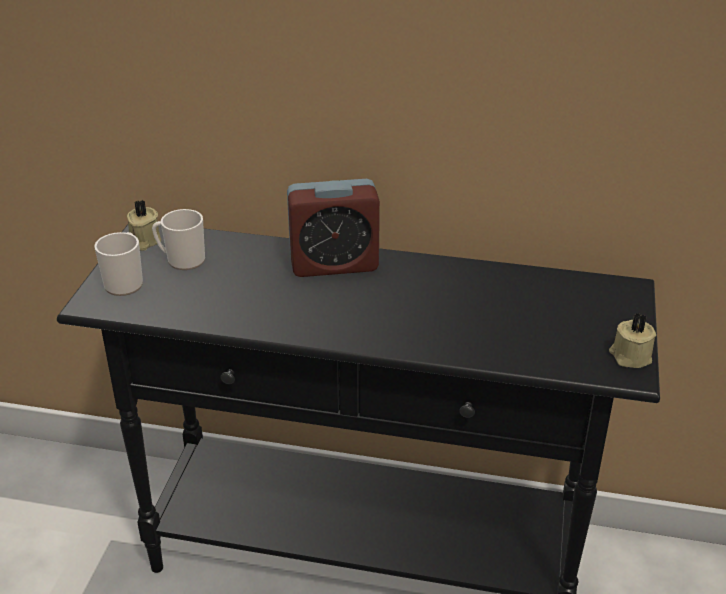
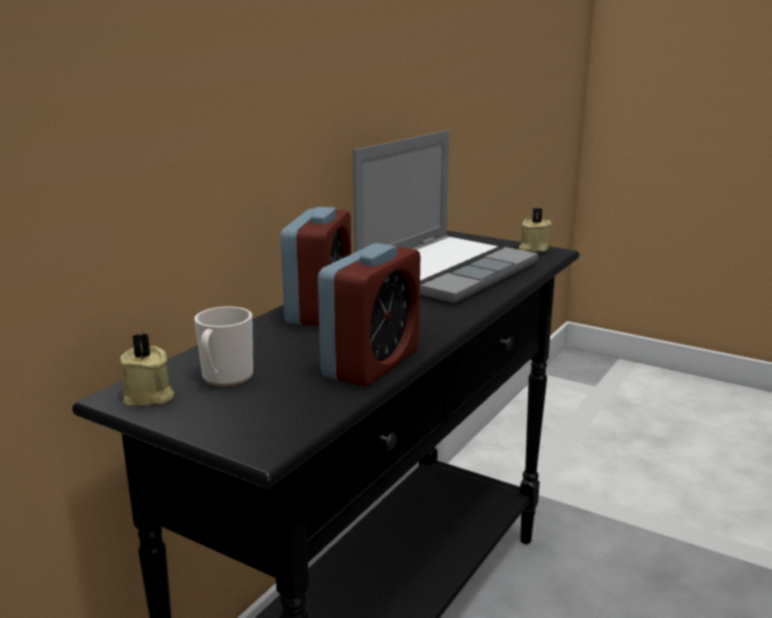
camera: 70 degrees left, 15 degrees down
(125, 282) = (237, 417): mug -> none
(233, 315) = (371, 363): none -> alarm clock
(494, 309) = (446, 270): none -> laptop

